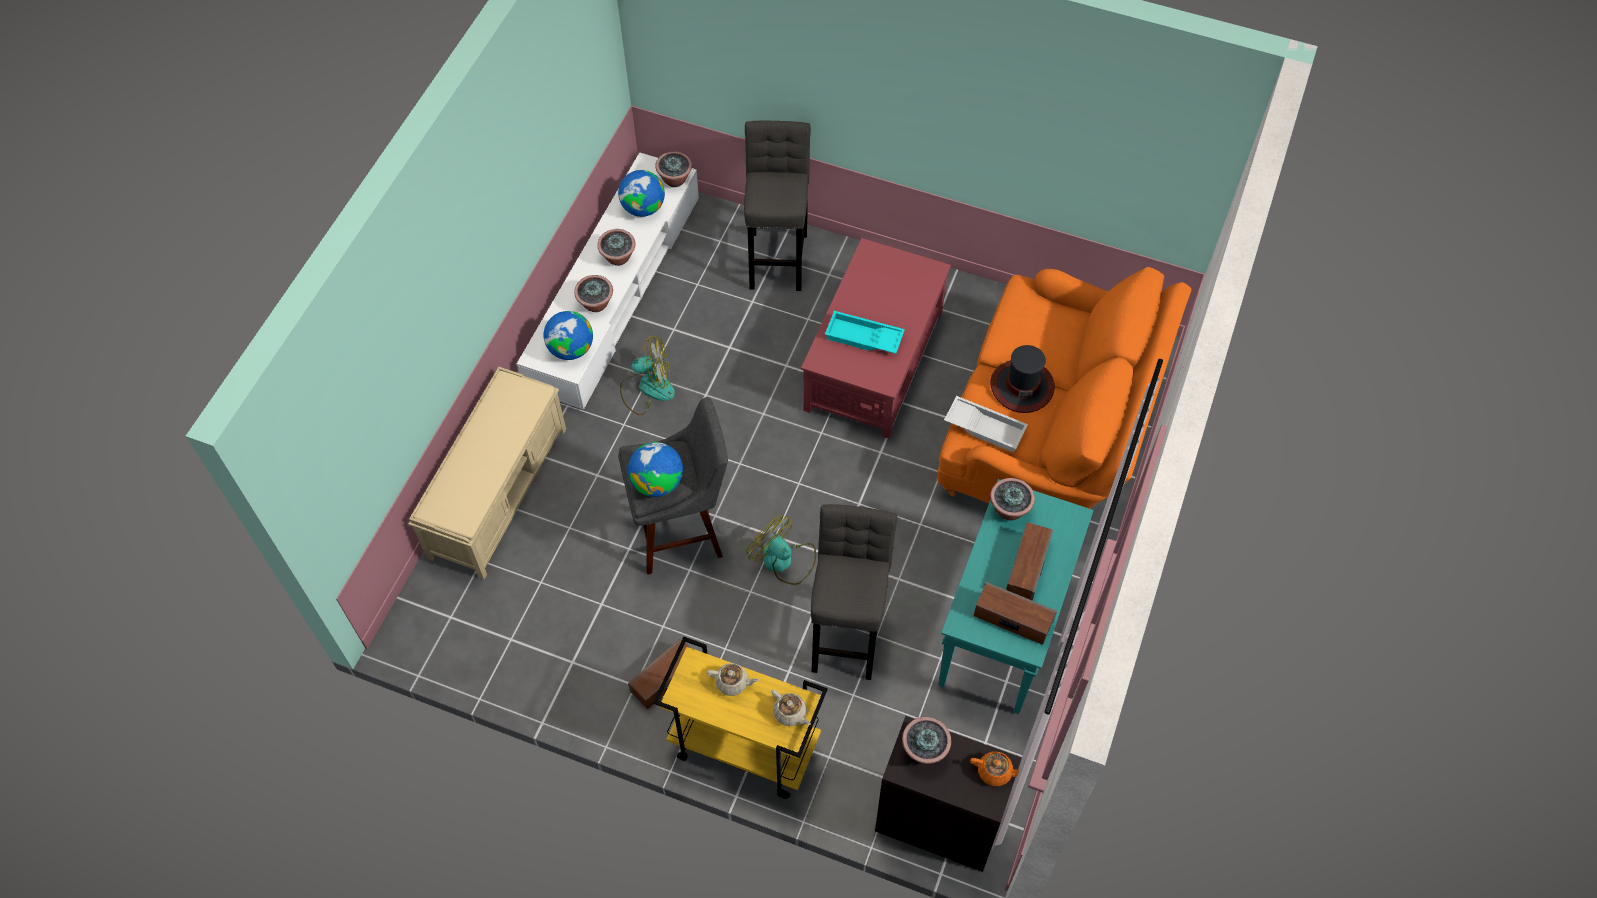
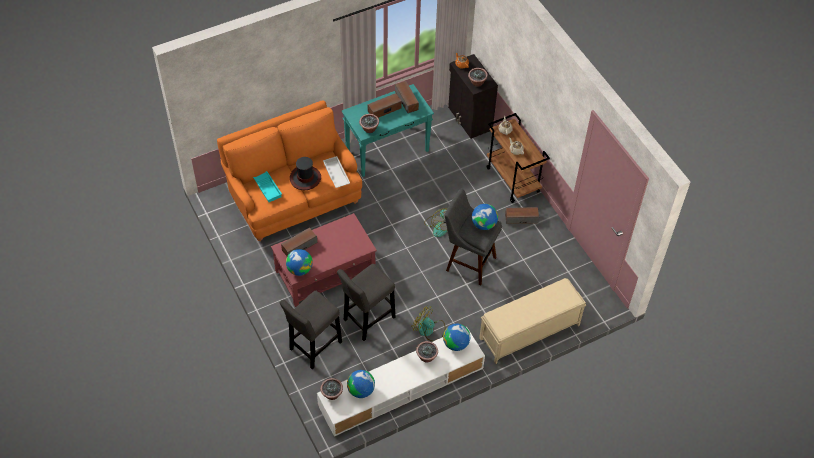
camera: 140 degrees left, 5 degrees down
(618, 258) = (396, 372): potted plant -> none
(743, 747) = (513, 180): yellow cart -> brown cart
(848, 632) = (441, 187): grey stool -> grey stool (367, 320)
(863, 338) = (339, 243): turquoise tray -> turquoise tray (267, 187)
(874, 263) = (300, 269): none -> globe
(912, 292) = (299, 246): none -> speaker

